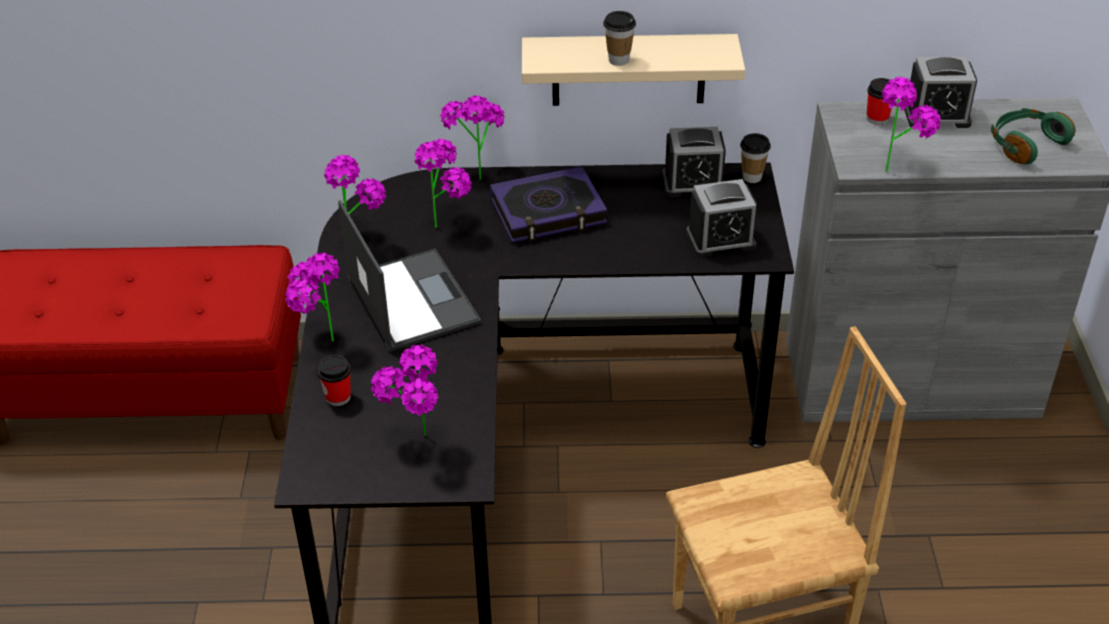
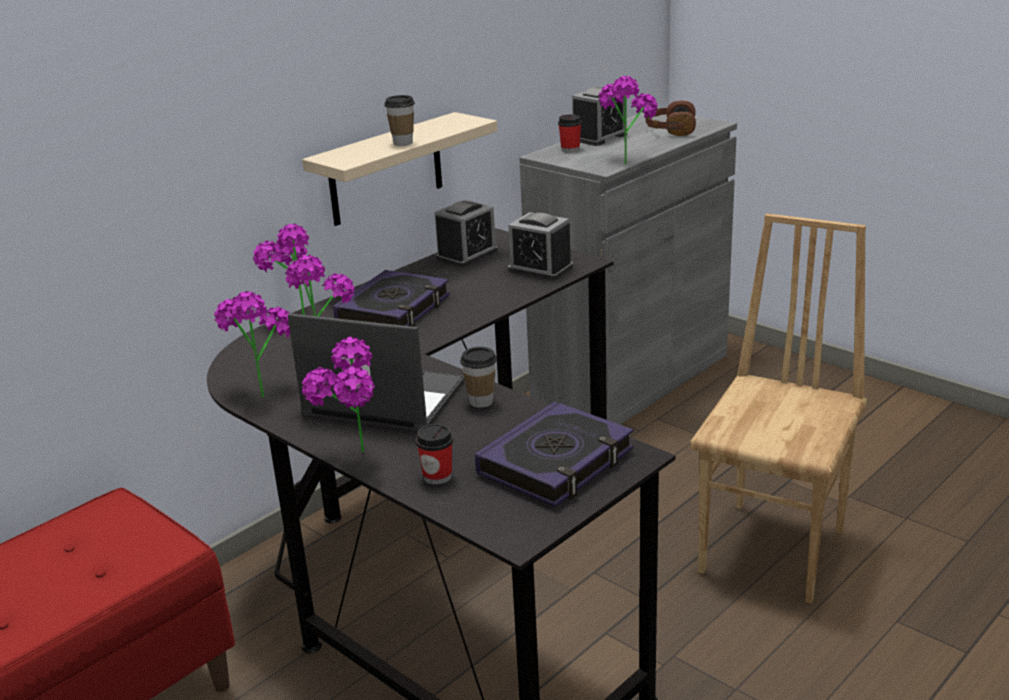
camera: 45 degrees left, 15 degrees down
(416, 444) = (556, 463): potted plant -> book
(720, 239) = (540, 269): alarm clock -> alarm clock turned 90 degrees clockwise
(752, 177) = (499, 237): cup -> cup (481, 402)
(1025, 144) = (670, 129): green headphones -> brown headphones

